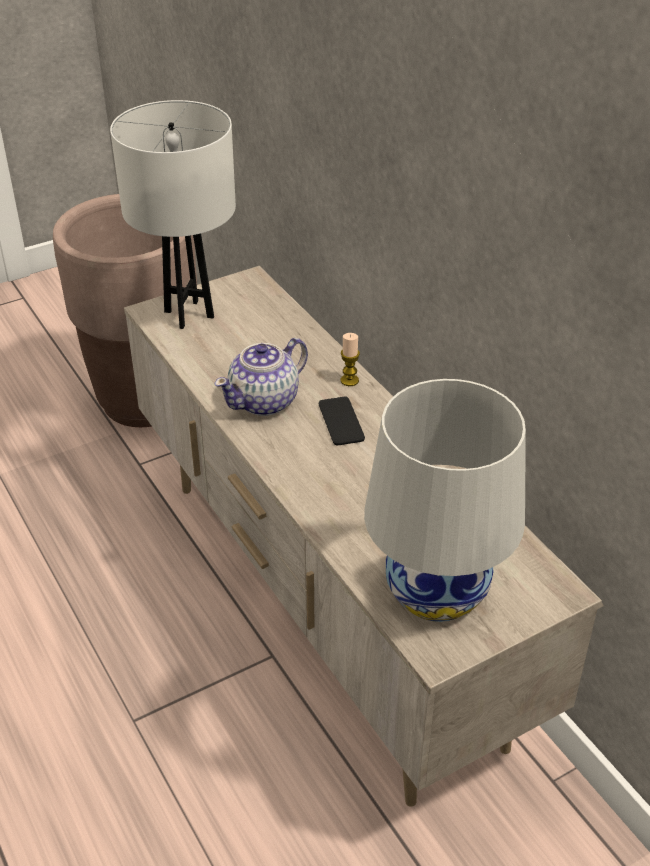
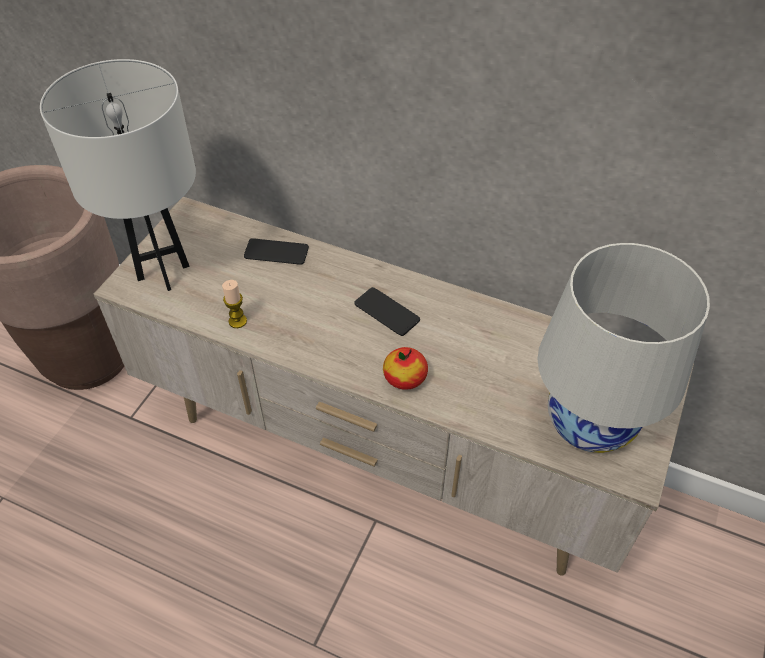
camera: 35 degrees left, 10 degrees up
(265, 401) = (308, 324): teapot -> none
(293, 337) = (276, 252): none -> phone
(304, 477) = (405, 378): none -> apple
(349, 380) = (359, 271): candle -> candle (237, 321)

